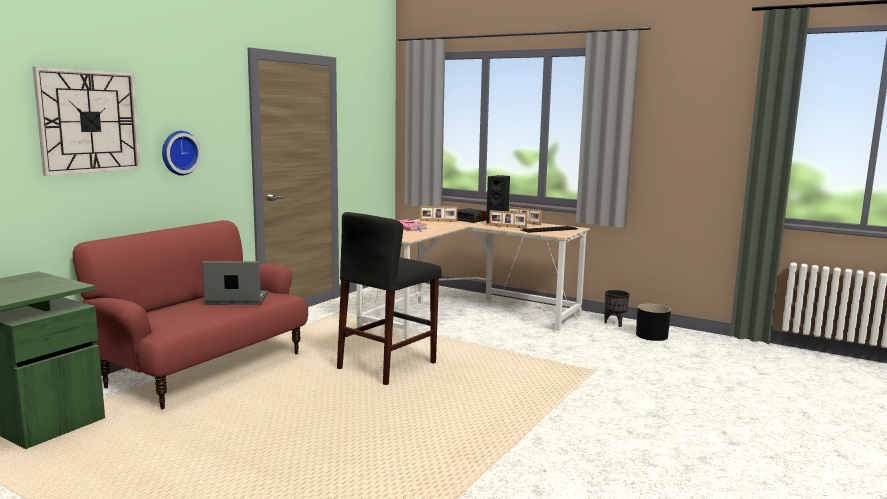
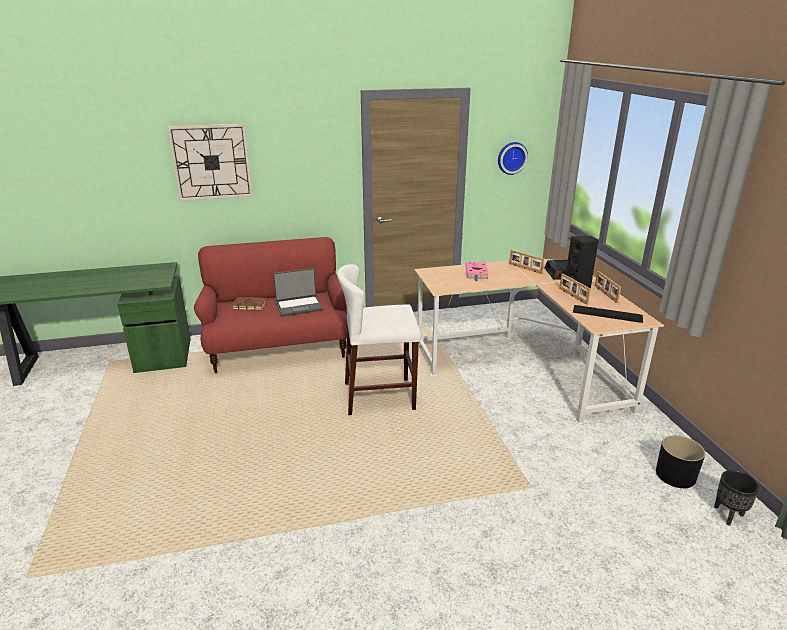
camera: 45 degrees right, 15 degrees up
(170, 312) = (248, 306): none -> brown book
(179, 153) = (288, 183): wall clock -> wall clock (511, 157)
(236, 300) = (299, 306): laptop -> laptop turned 120 degrees clockwise
(388, 365) = (379, 396): black stool -> white stool
(615, 323) = (661, 439): black planter -> black planter (729, 515)

